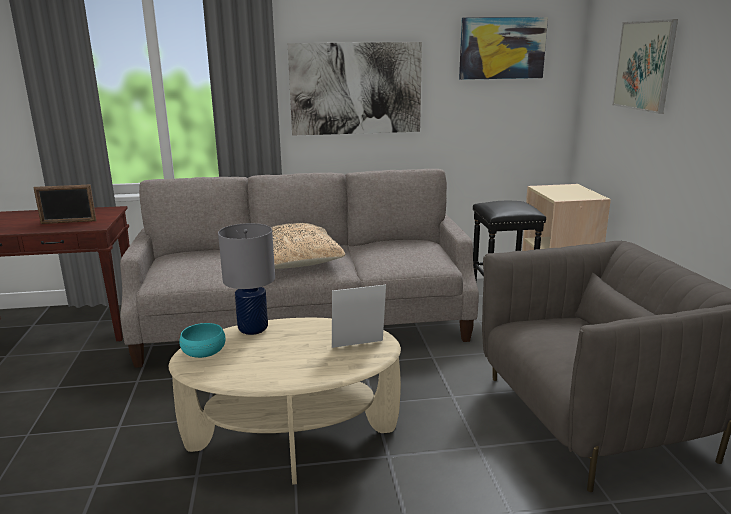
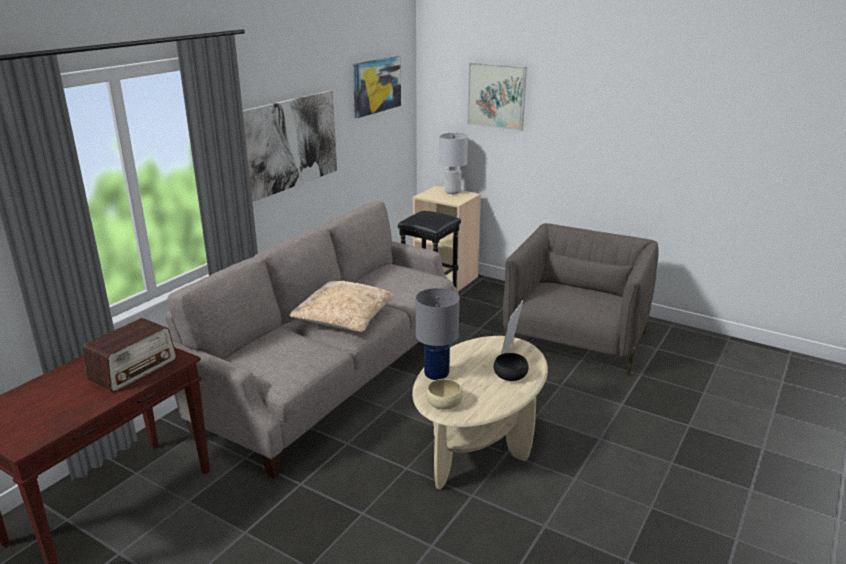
camera: 50 degrees left, 5 degrees up
(68, 222) = (133, 369): picture frame -> radio
(204, 351) = (444, 403): turquoise bowl -> beige bowl
(304, 364) = (510, 375): none -> black bowl
(578, 191) = (452, 193): none -> grey table lamp

